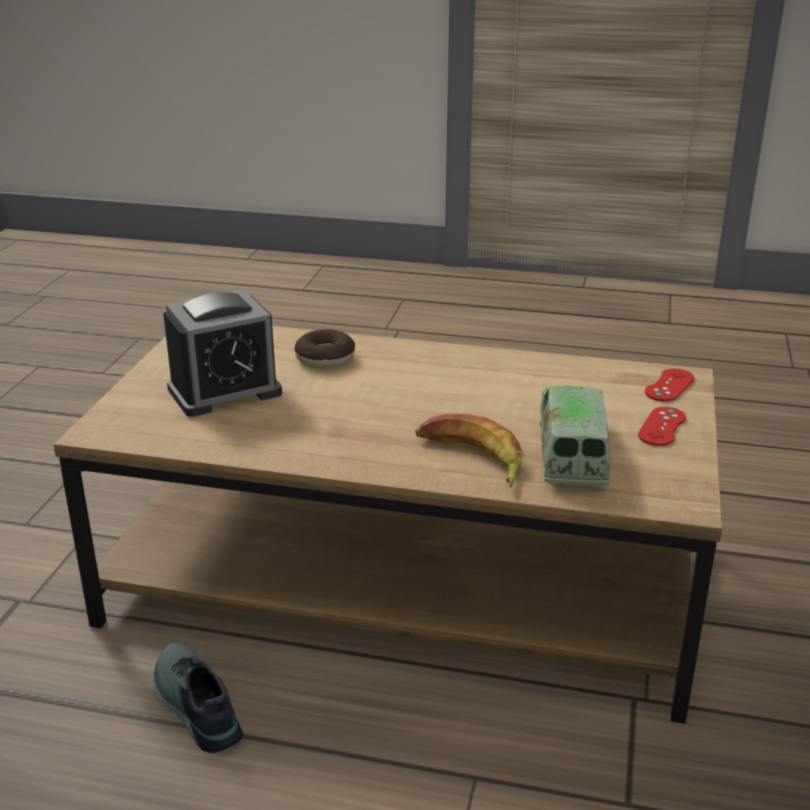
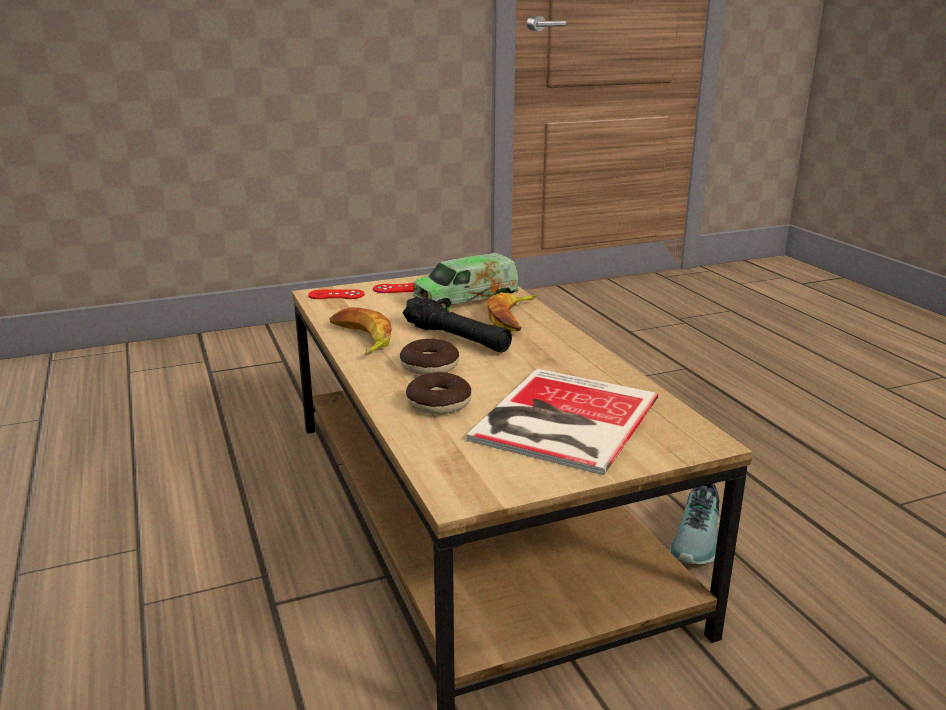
camera: 125 degrees left, 5 degrees down
(224, 391) = (560, 420): alarm clock -> book
(401, 375) = (429, 366): none -> donut
(453, 407) = (456, 338): none -> black flashlight
(508, 364) = (360, 339): none -> banana

